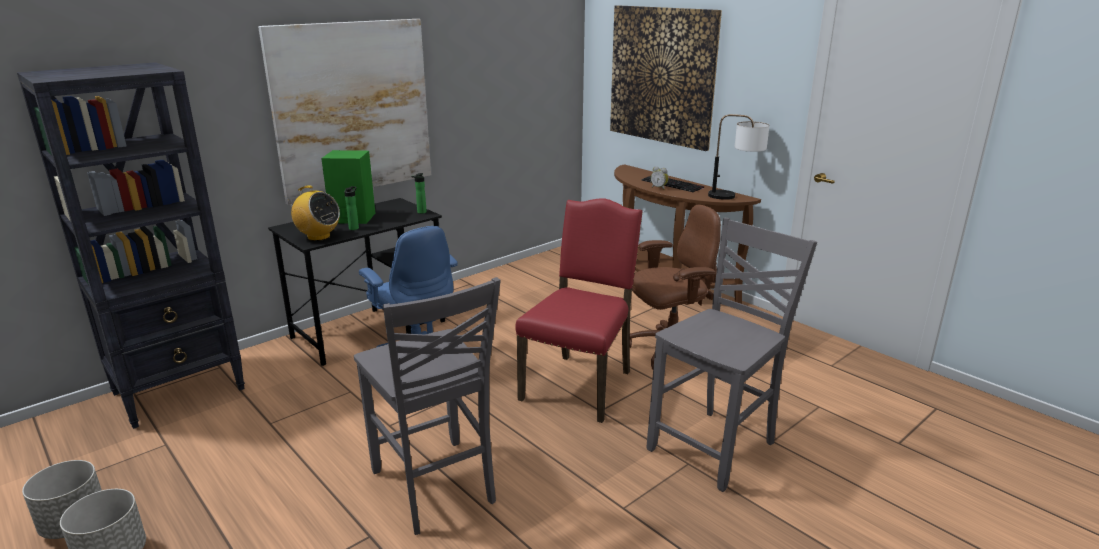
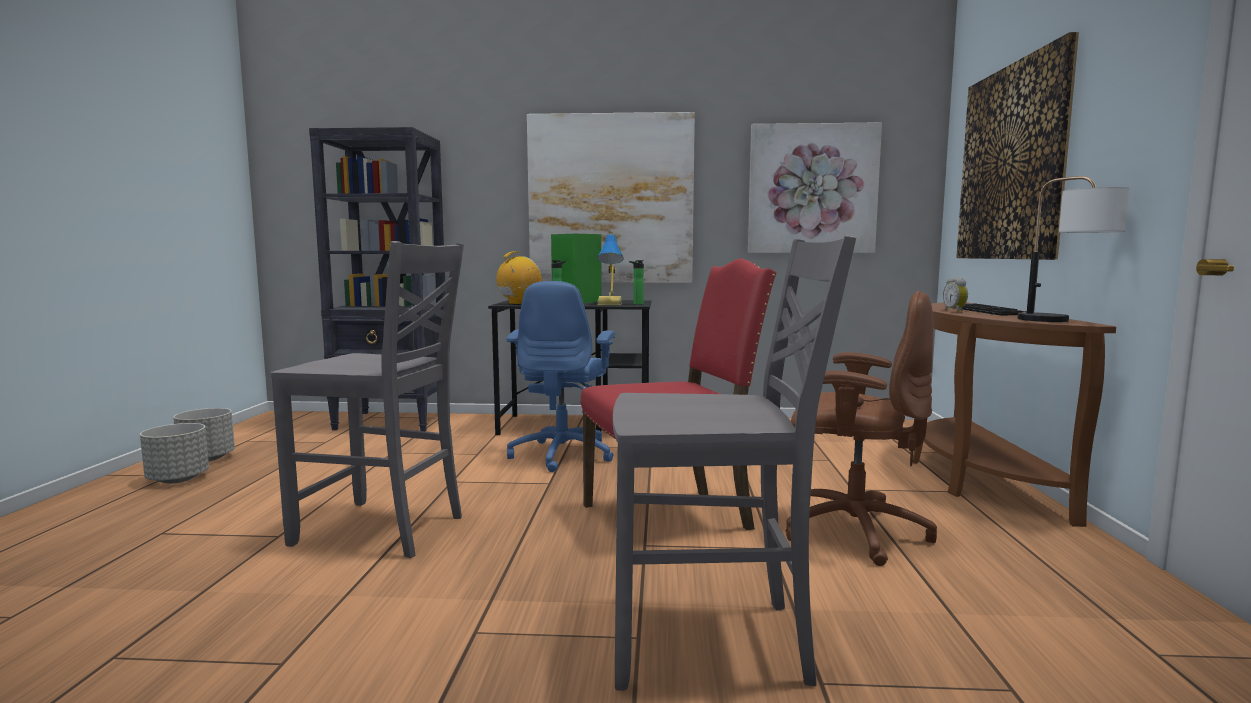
camera: 45 degrees right, 15 degrees down
(318, 237) = (519, 303): radio -> radio turned 120 degrees counterclockwise
(399, 217) = (610, 304): none -> table lamp
(435, 487) = (383, 530): grey chair -> grey chair turned 90 degrees counterclockwise
(507, 81) = (812, 189): none -> picture

